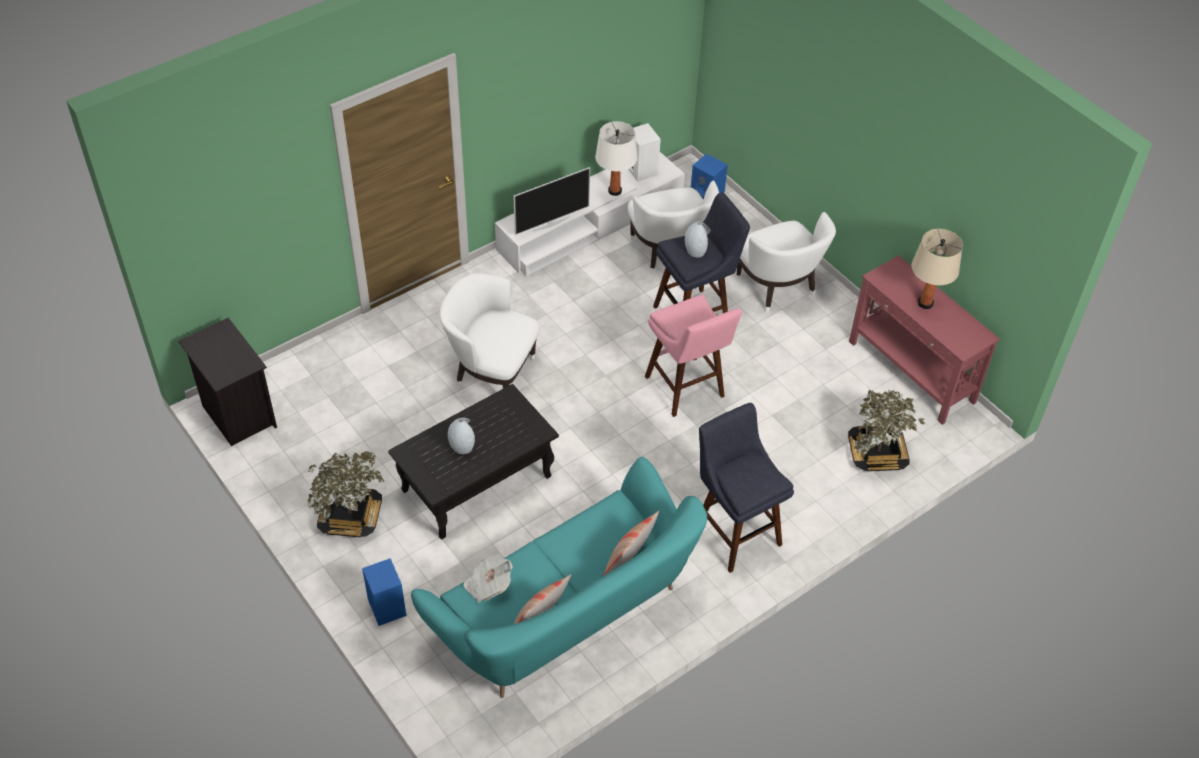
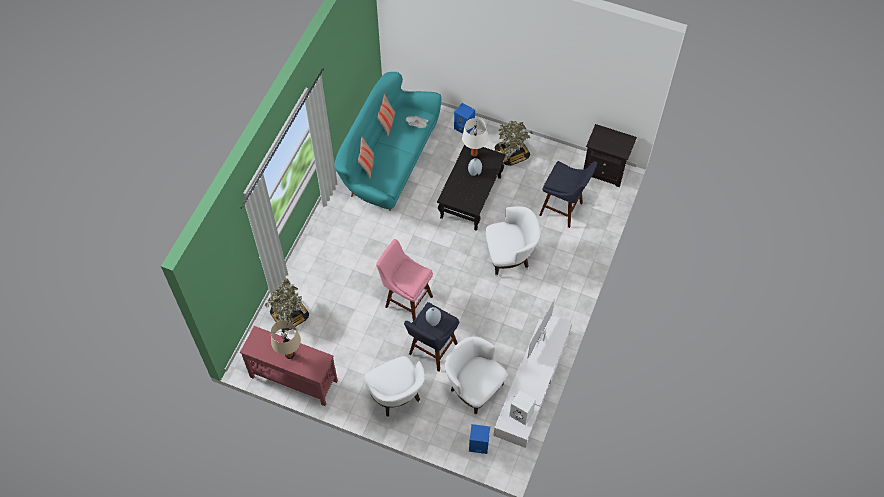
camera: 150 degrees right, 10 degrees up
(614, 191) = (524, 385): white table lamp -> white table lamp (474, 154)
(734, 531) = (338, 236): blue stool -> blue stool (563, 210)
(778, 288) = (396, 397): white armchair -> white armchair turned 150 degrees counterclockwise

